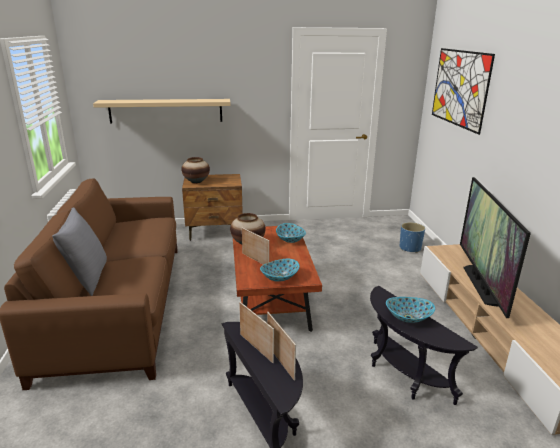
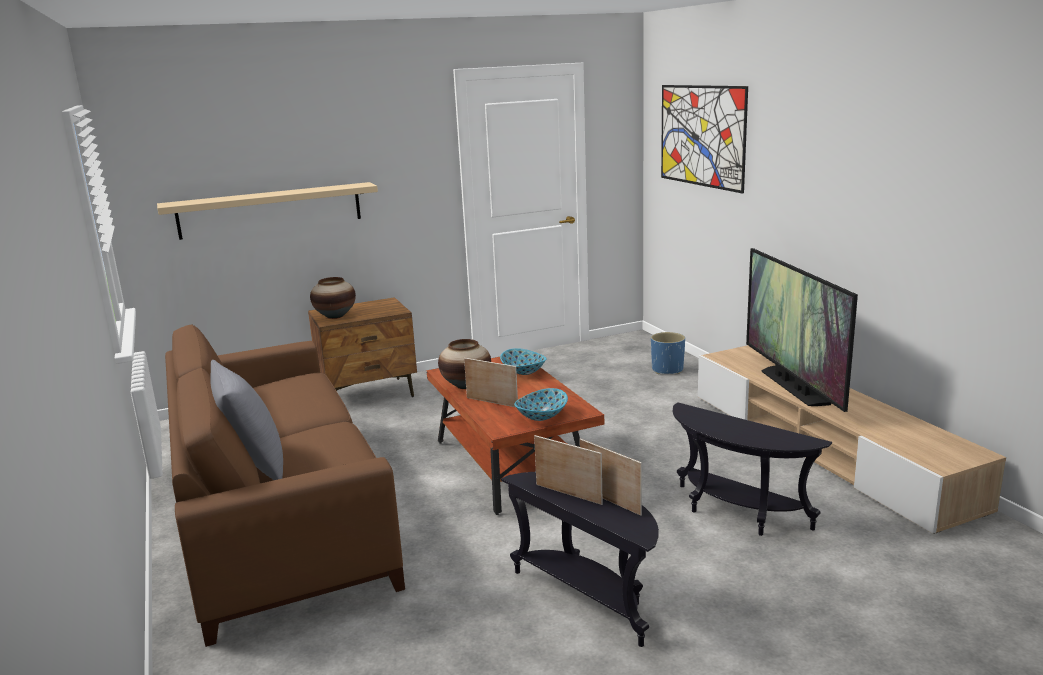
camera: 15 degrees left, 5 degrees down
(408, 318) = (736, 429): bowl -> none

